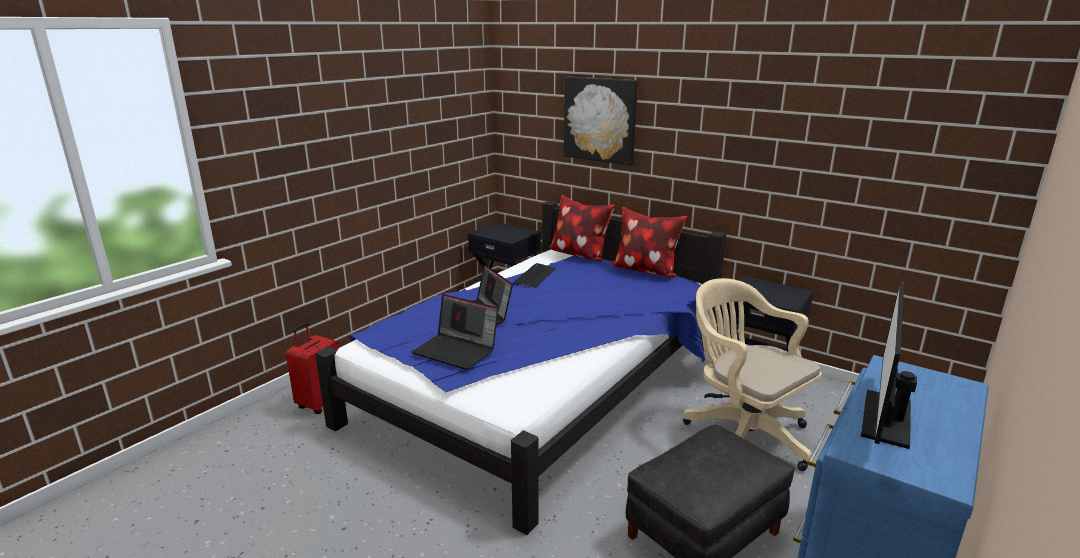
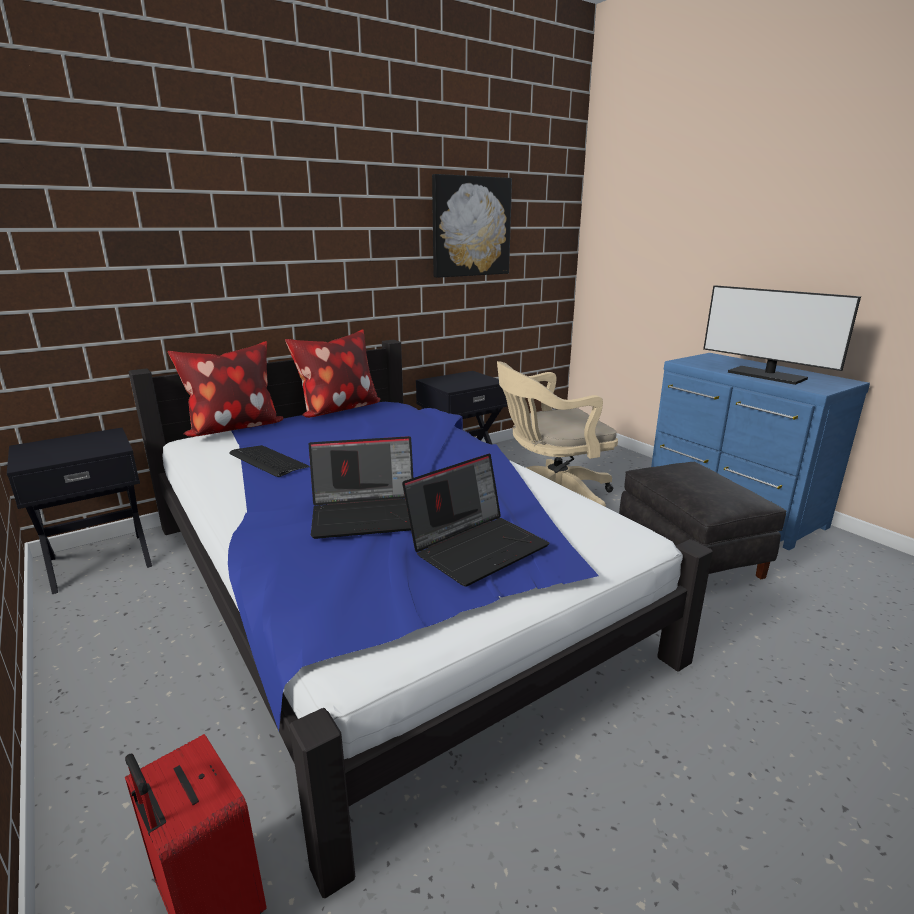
camera: 70 degrees left, 0 degrees up
(600, 120) = (197, 224): picture -> picture (471, 227)

